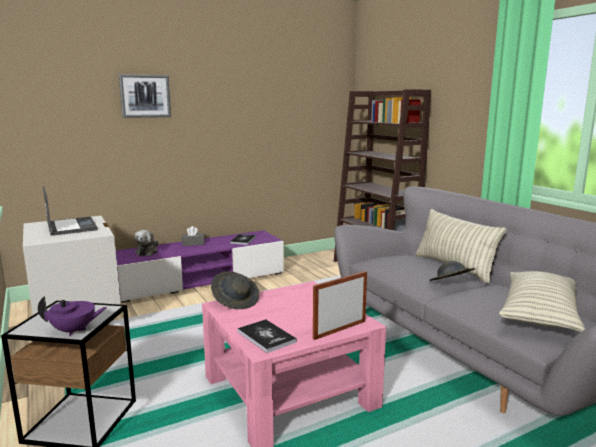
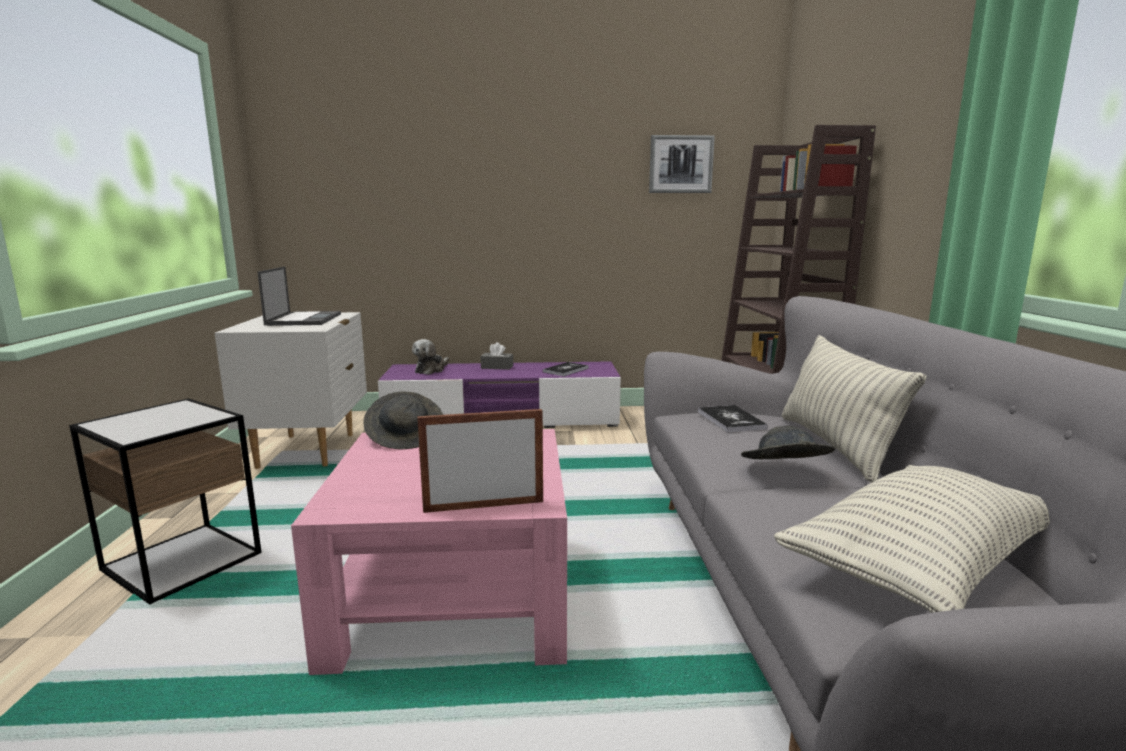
camera: 25 degrees right, 0 degrees up
(74, 330) = (136, 433): purple teapot -> none
(145, 96) = (444, 159): picture -> picture (680, 164)
(266, 337) = (365, 493): book -> book (730, 420)

